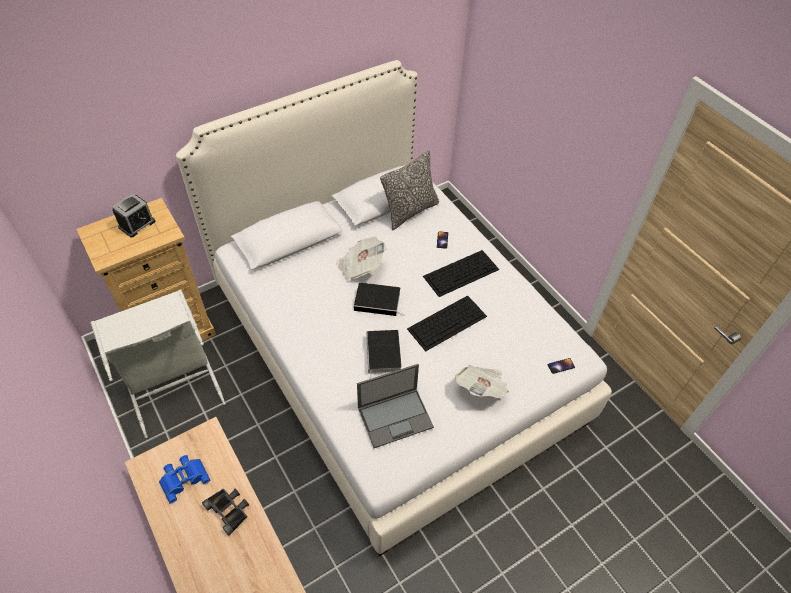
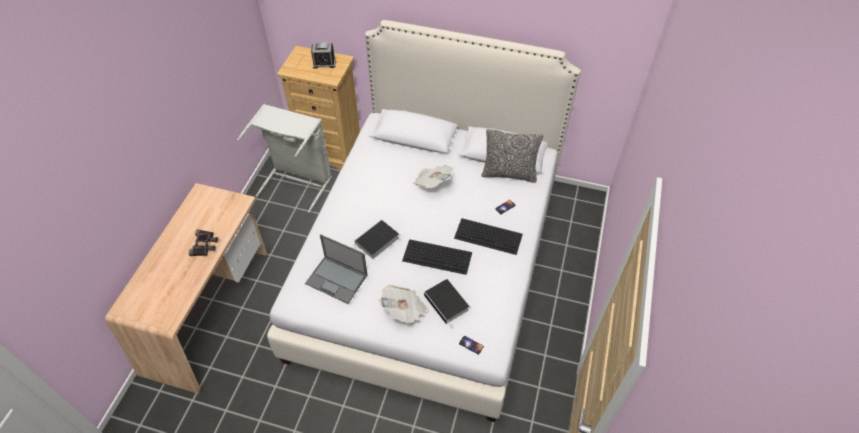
camera: 50 degrees right, 0 degrees up
(183, 478) = (207, 212): blue binoculars -> none
(379, 301) = (415, 210): book -> book (447, 303)

